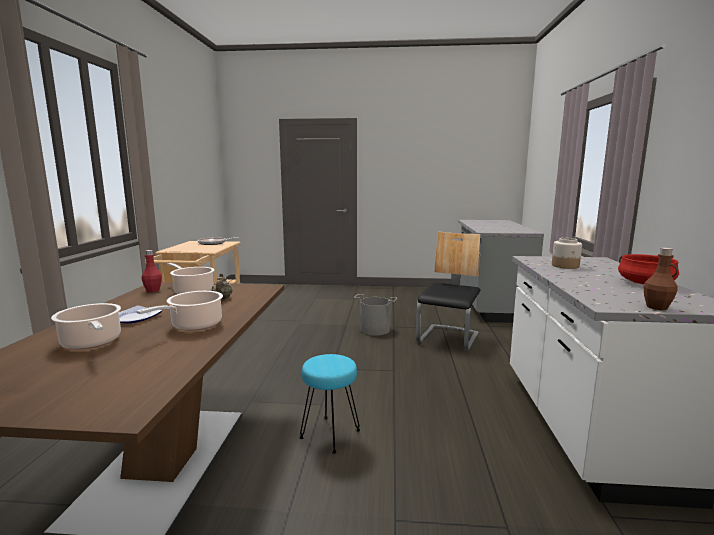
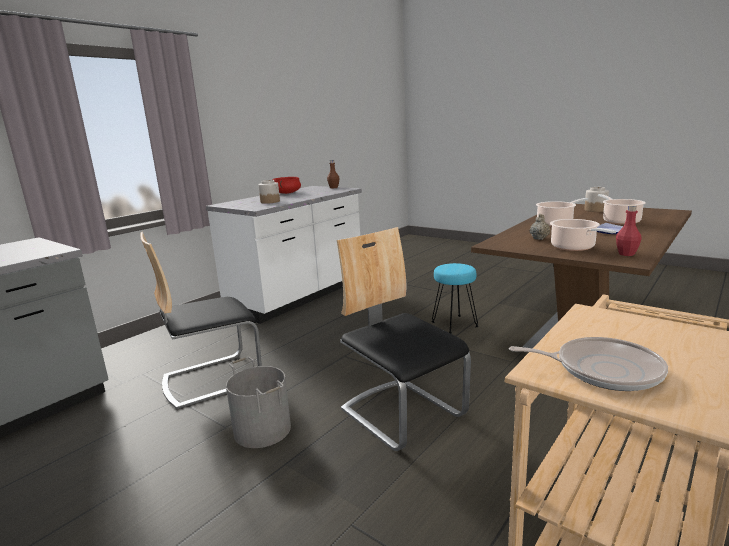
camera: 145 degrees left, 5 degrees up
(86, 386) = (595, 210): none -> jar
(312, 350) = (402, 413): none -> chair

